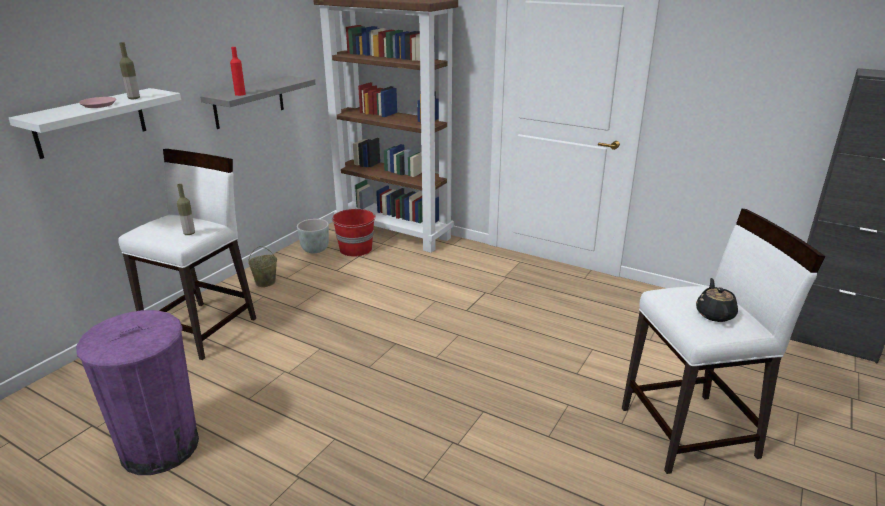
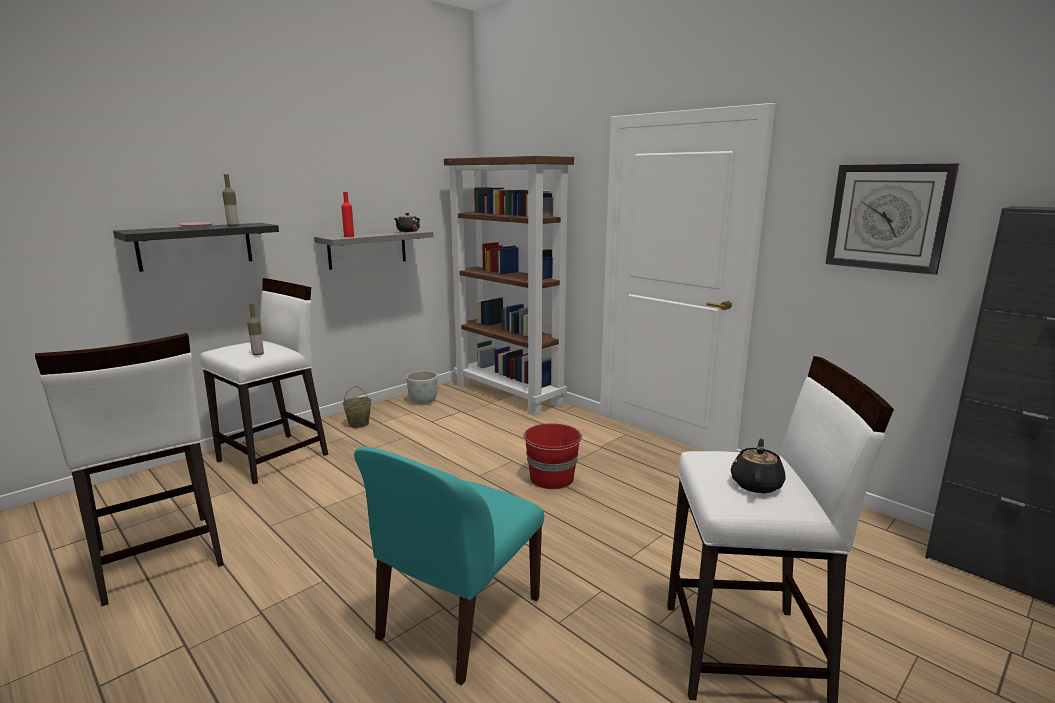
camera: 15 degrees right, 10 degrees down
(91, 122) = (195, 246): white shelf -> black shelf
(160, 447) = (158, 558): purple trash can -> white stool
(288, 80) = (407, 231): none -> black teapot
(356, 249) = (462, 405): red bucket -> red bucket (552, 479)
(469, 450) = (457, 620): none -> turquoise chair
(759, 72) = (887, 217): none -> wall clock

